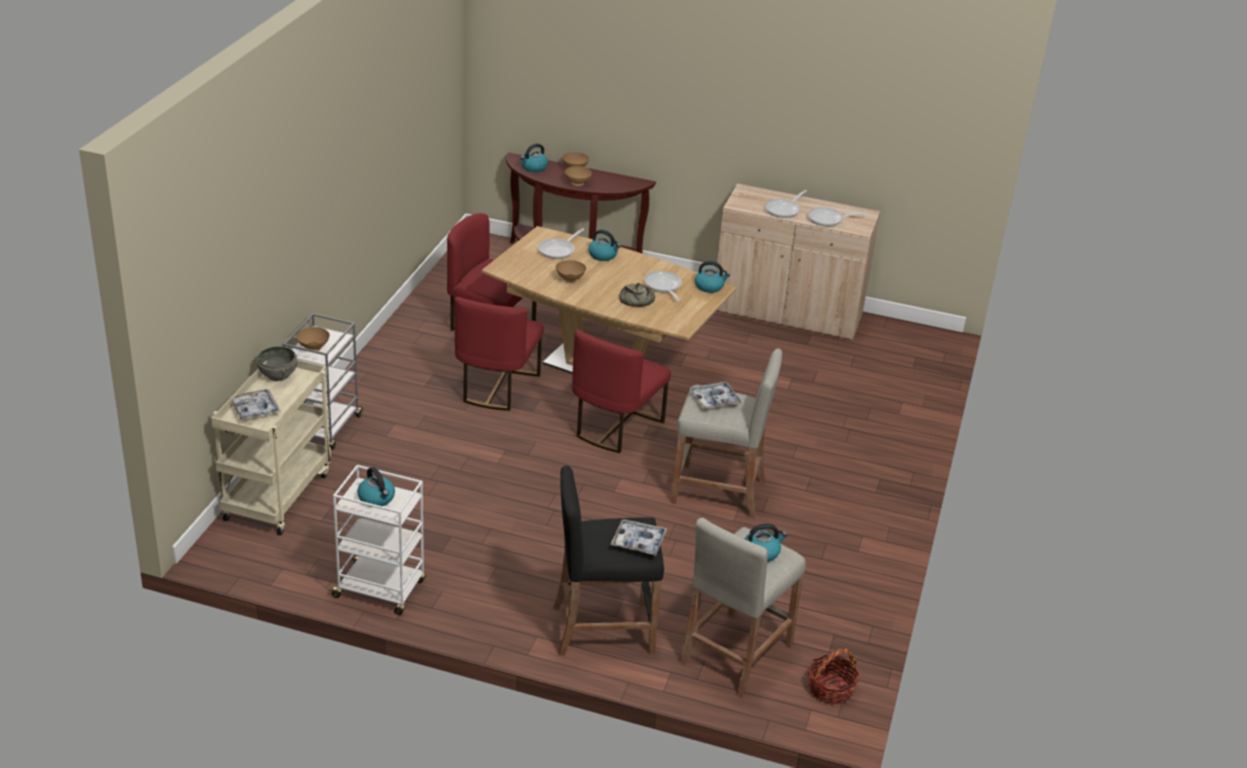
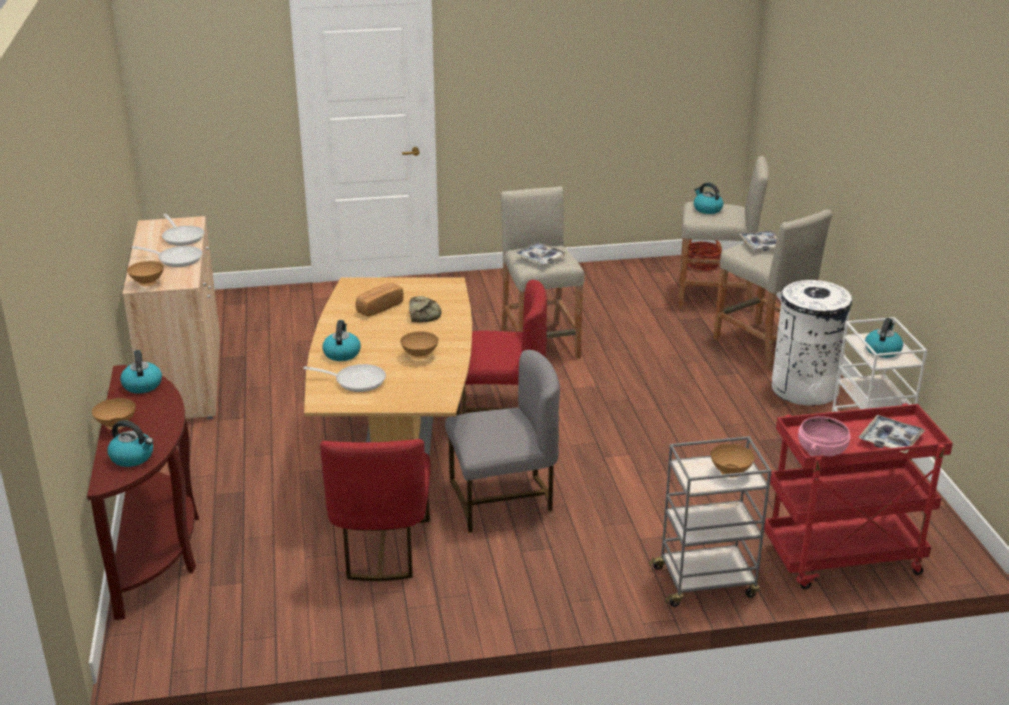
camera: 115 degrees left, 5 degrees down
(277, 495) = (842, 560): beige cart -> red cart
(278, 374) = (820, 452): grey bowl -> pink bowl
(496, 387) = (502, 500): red chair -> grey chair
(501, 609) = (804, 389): none -> white trash can
(577, 183) = (163, 412): brown bowl -> brown bowl (147, 284)
(602, 629) = (763, 345): black stool -> beige stool
(663, 287) = (379, 308): frying pan -> bread
(709, 286) = (353, 288): kettle -> kettle (142, 385)

